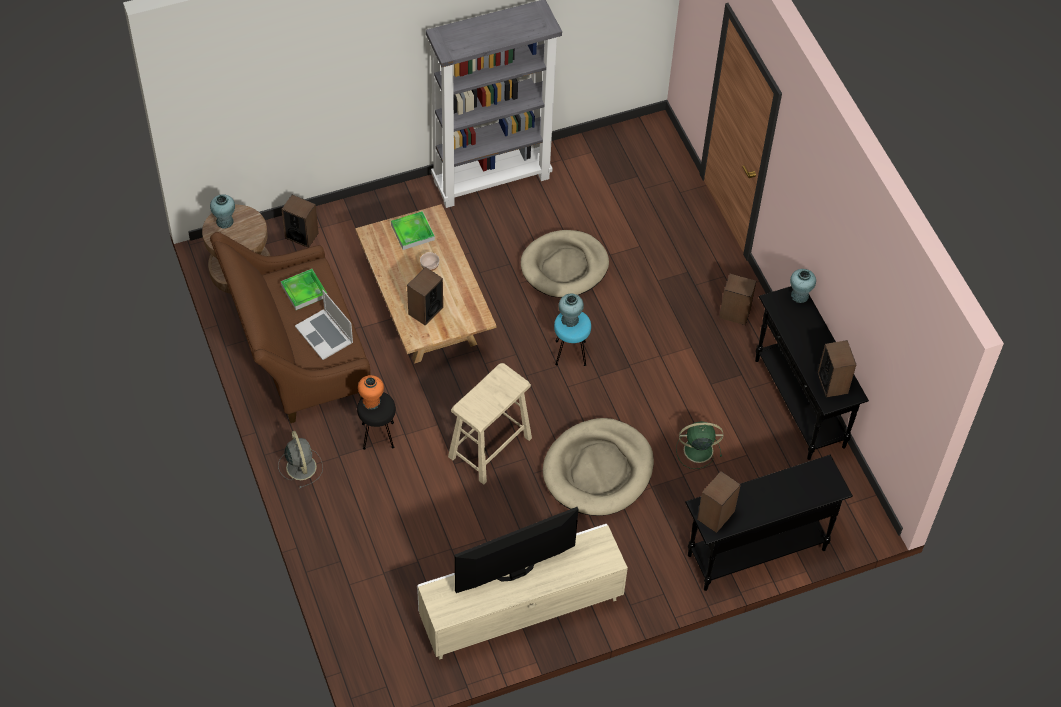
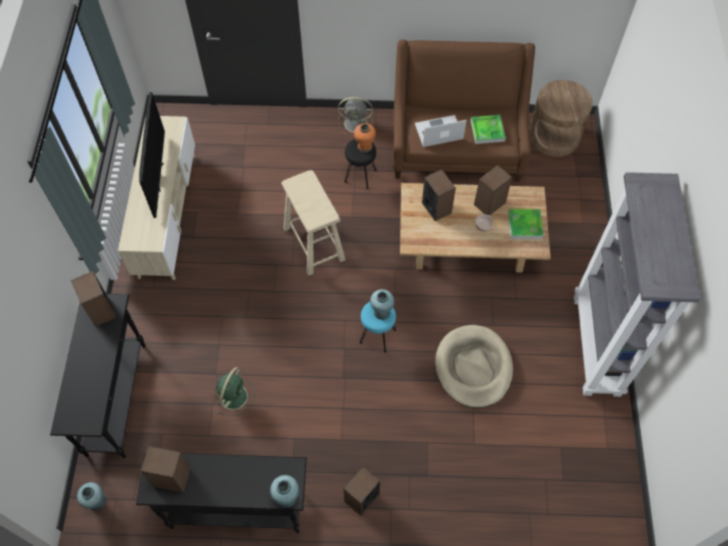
camera: 115 degrees right, 5 degrees up
(224, 221) = (575, 96): turquoise vase -> turquoise vase (97, 501)
(301, 235) = (576, 184): speaker -> speaker (490, 204)
(598, 470) = (255, 311): beige dog bed -> none

